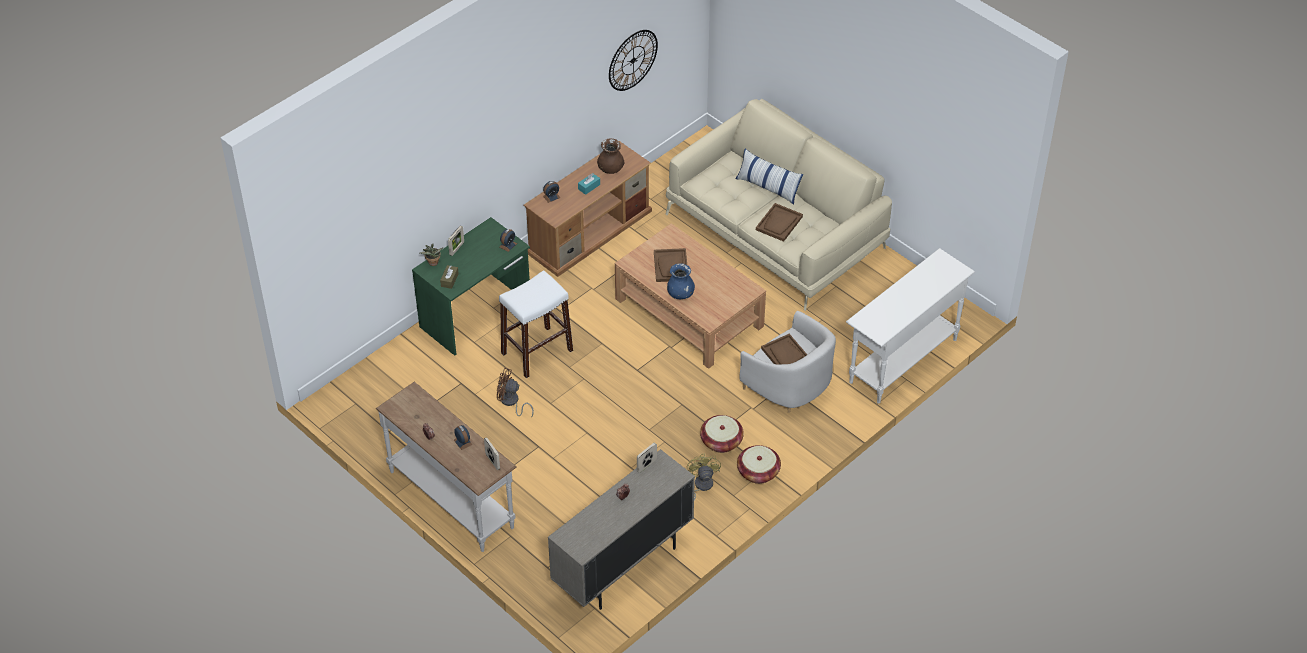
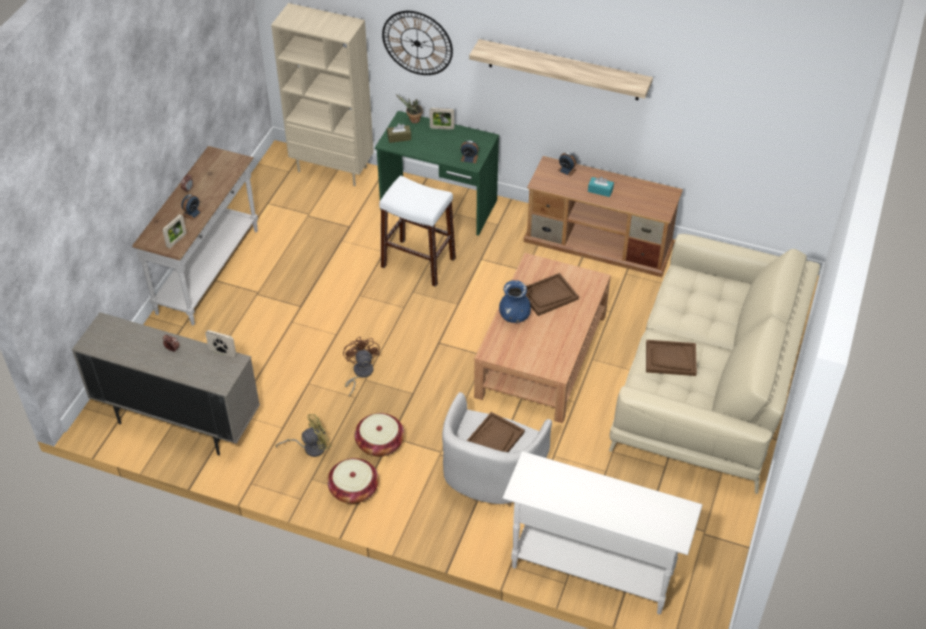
camera: 65 degrees right, 0 degrees up
(375, 370) = (333, 169): none -> beige bookcase
(511, 402) = (344, 268): brown fan -> brown fan (360, 373)
(525, 123) = (563, 70): none -> shelf
(610, 169) = (637, 197): brown vase -> none
(633, 60) = (726, 114): wall clock -> wall clock (417, 43)
(768, 187) = (719, 332): pillow -> none

